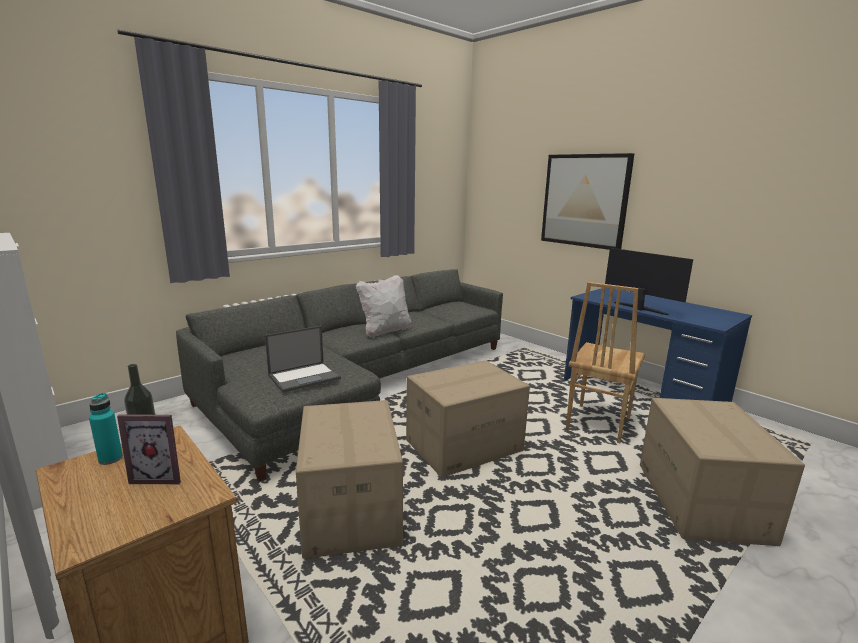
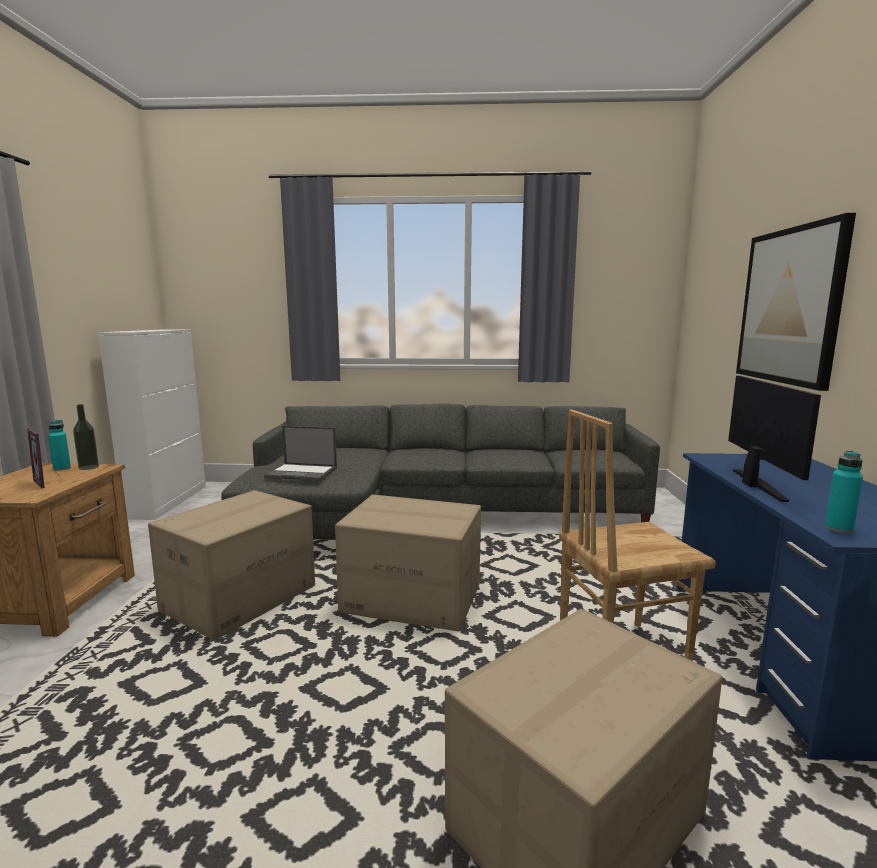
camera: 45 degrees right, 5 degrees down
(385, 331) = (457, 459): white pillow -> none
(708, 322) = (838, 529): none -> turquoise bottle

